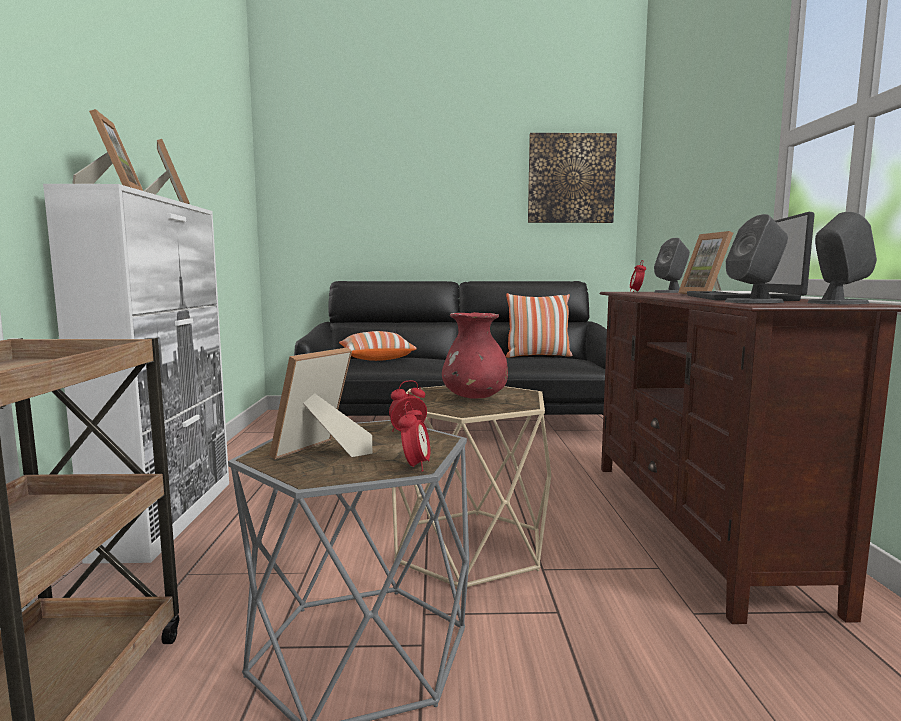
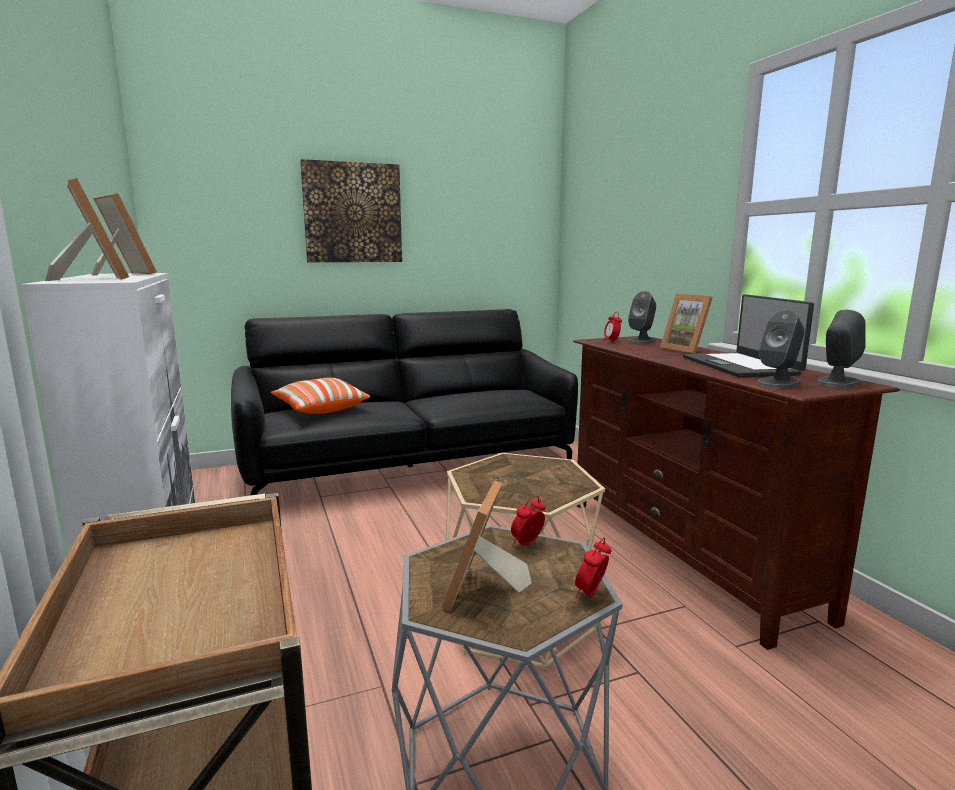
camera: 20 degrees left, 5 degrees up
(415, 466) = (591, 595): alarm clock -> alarm clock turned 135 degrees counterclockwise
(474, 398) = (527, 479): red vase -> none
(537, 356) = (483, 390): pillow -> none
(571, 179) = (498, 204): picture -> picture (352, 213)

